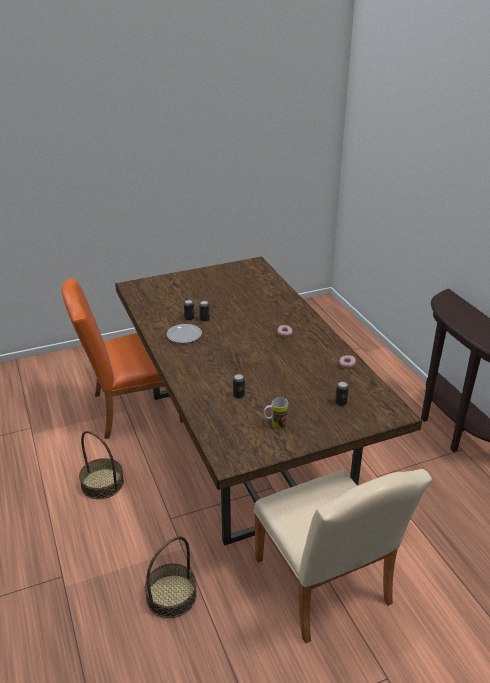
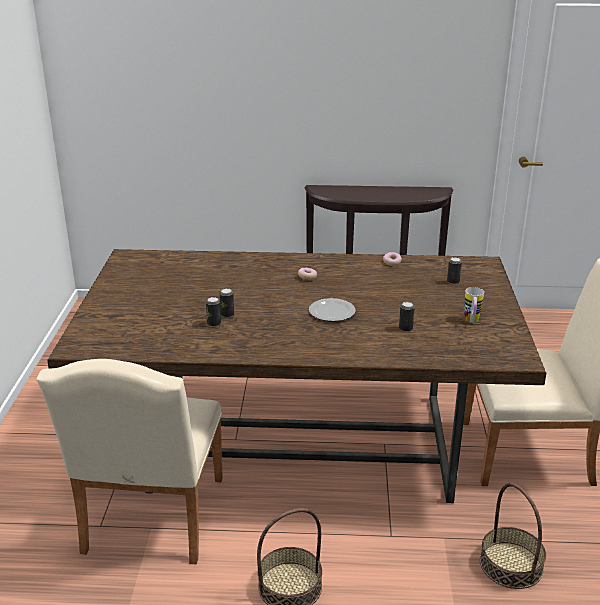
camera: 65 degrees left, 5 degrees down
(131, 409) = (151, 522): orange chair -> beige chair
(184, 335) = (250, 335): plate -> plate (331, 312)

